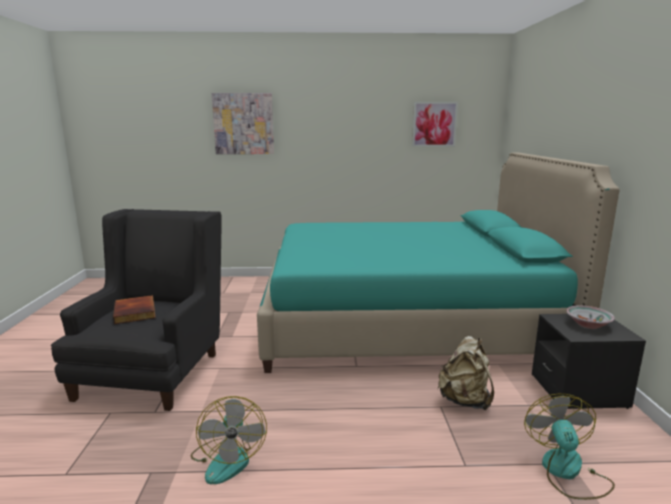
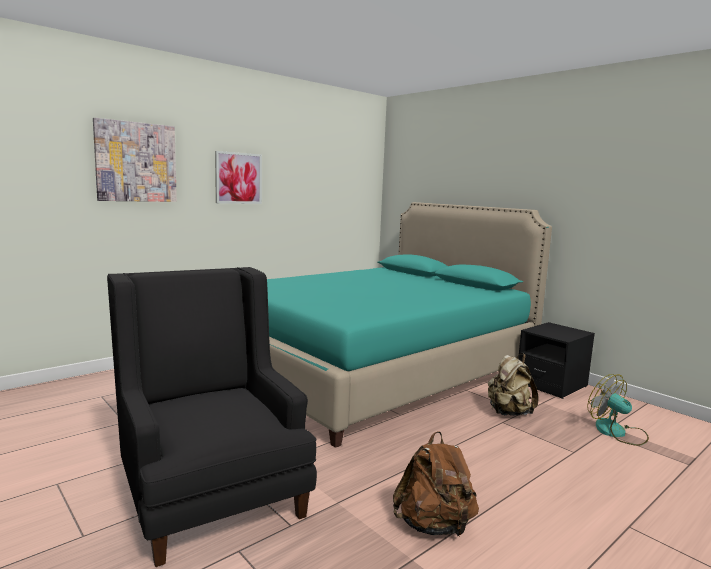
camera: 40 degrees left, 5 degrees down
(136, 312) = (210, 409): book -> none
(228, 458) = (434, 526): fan -> brown backpack
(434, 124) = (332, 174): picture -> picture (238, 178)
(587, 325) = (555, 330): bowl -> none

